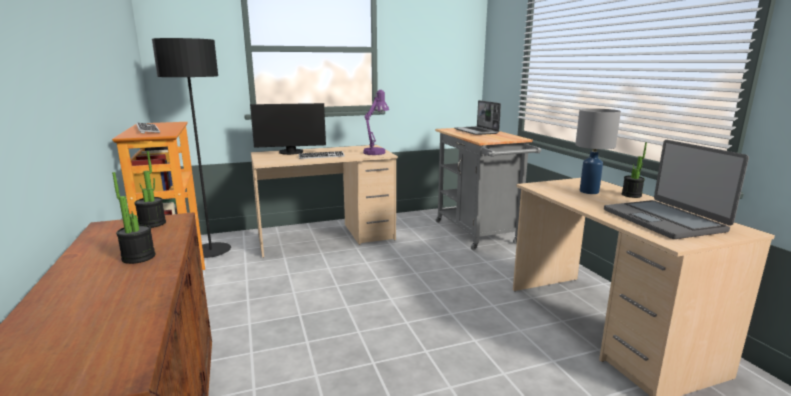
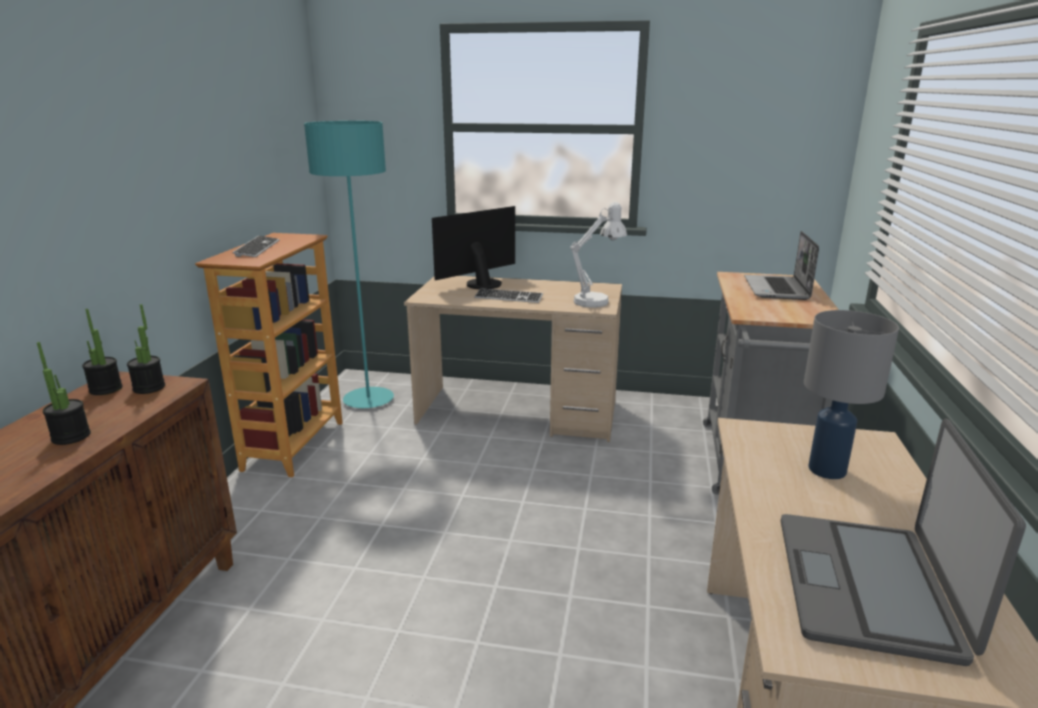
camera: 30 degrees right, 5 degrees up
(211, 252) = (368, 400): black floor lamp -> turquoise floor lamp
(291, 152) = (481, 283): monitor -> monitor turned 120 degrees clockwise
(376, 152) = (596, 300): purple table lamp -> white table lamp
(631, 195) = (905, 502): potted plant -> potted plant (106, 389)

